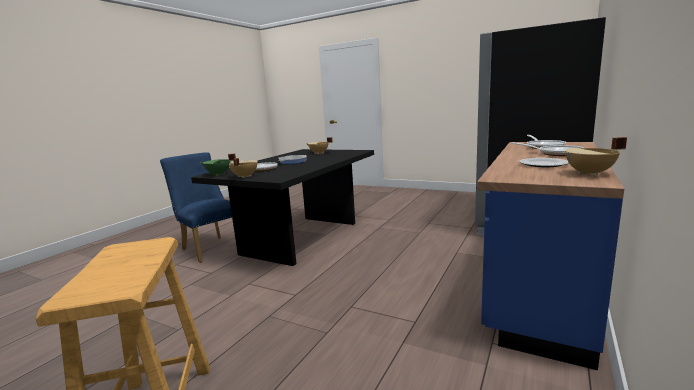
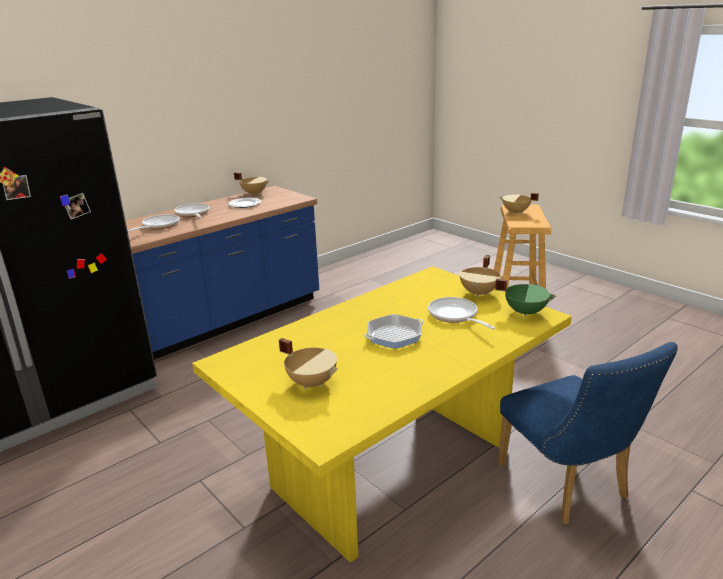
camera: 160 degrees left, 10 degrees up
(130, 271) = (516, 212): none -> beige cooking pot
(301, 237) = (393, 467): black dining table -> yellow dining table

